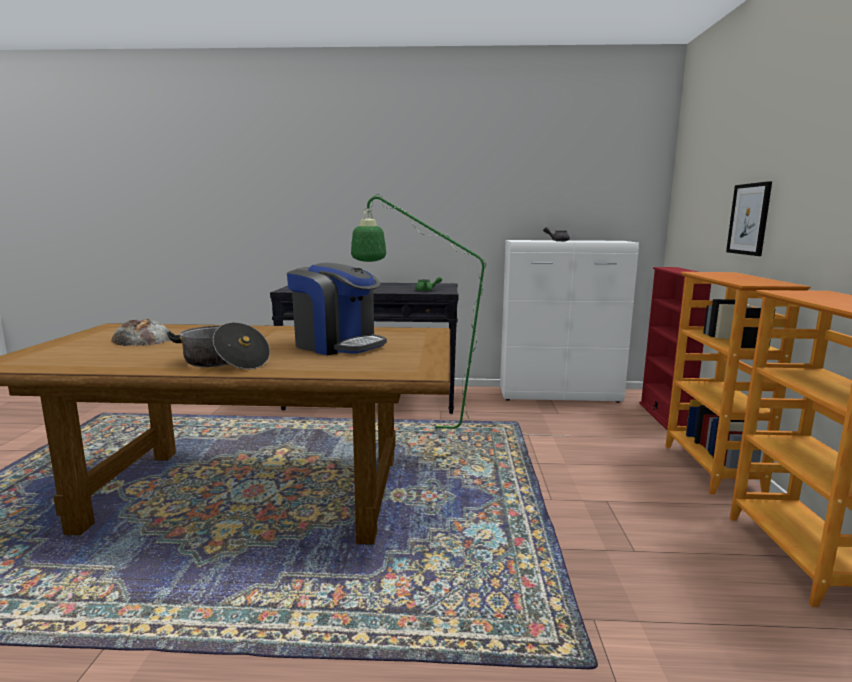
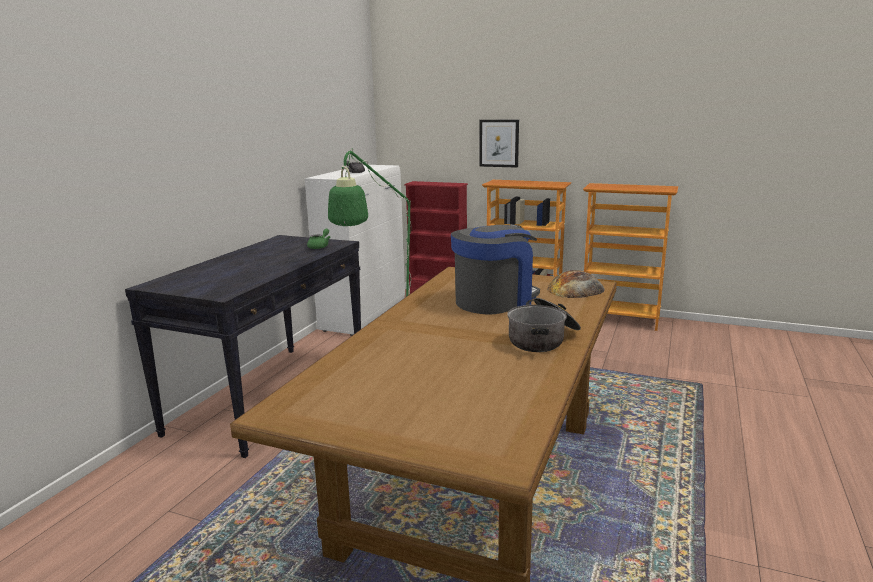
camera: 70 degrees left, 5 degrees up
(142, 339) = (398, 383): bread -> bread (575, 289)

